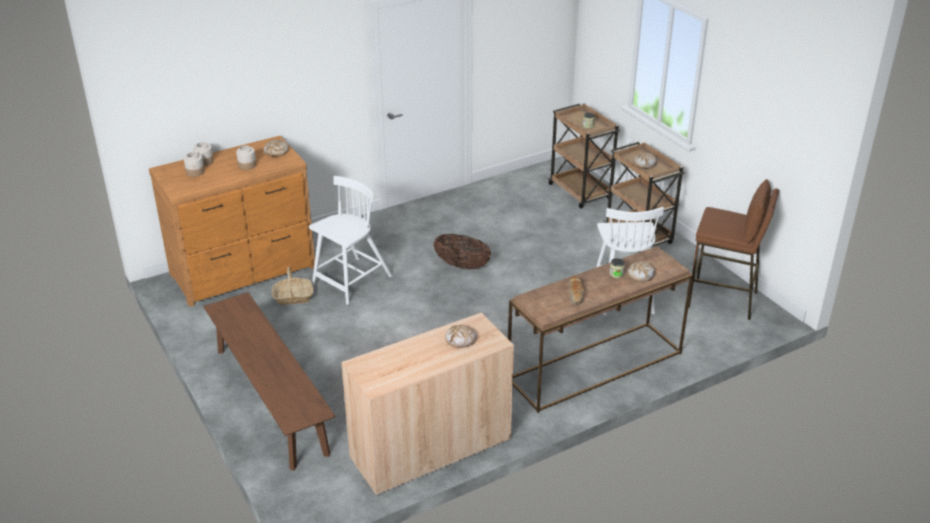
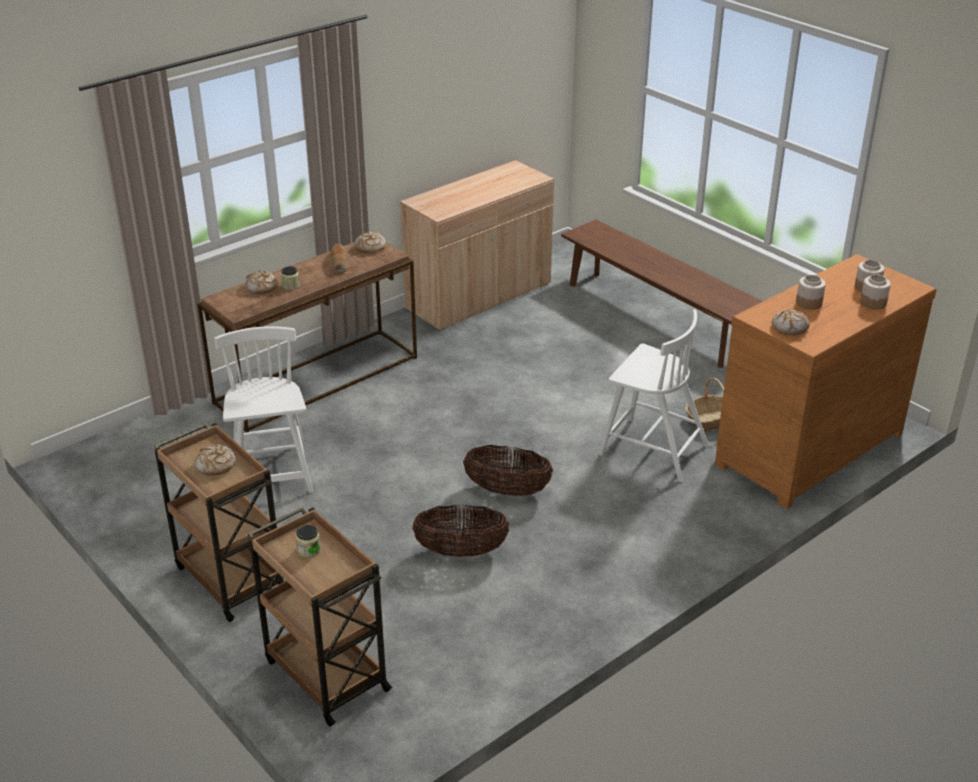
camera: 170 degrees right, 0 degrees up
(351, 281) = (652, 449): white chair -> white chair turned 90 degrees counterclockwise
(460, 340) = (451, 200): bread -> bread (370, 247)
(500, 236) = (461, 551): none -> basket
(722, 300) = (132, 478): brown stool -> none

